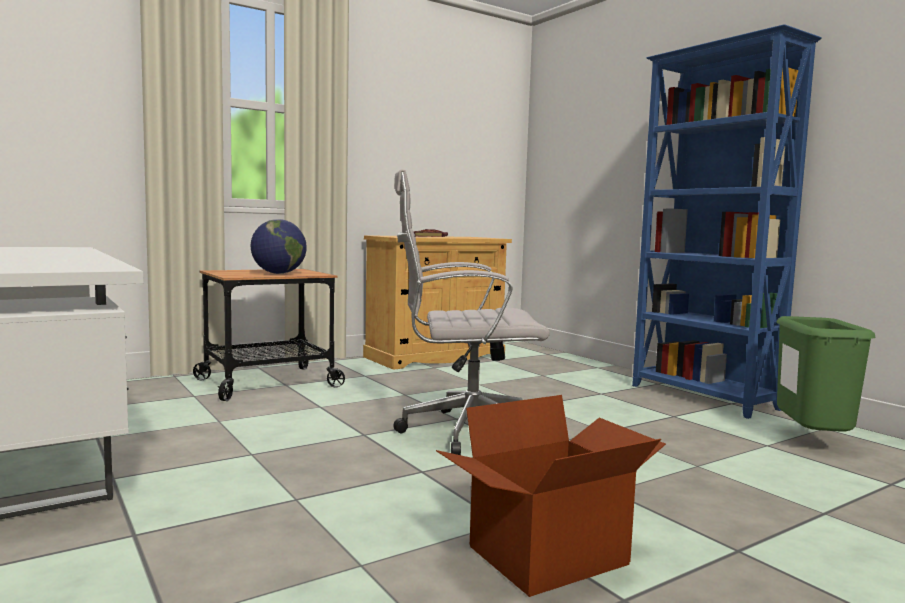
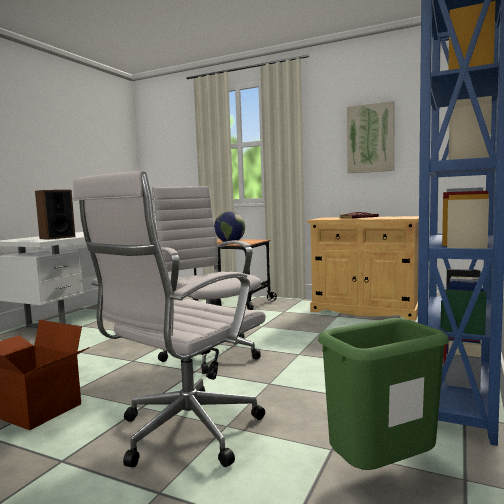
camera: 60 degrees right, 0 degrees up
(64, 263) = (57, 237): none -> speaker
(422, 134) = (370, 138): none -> picture
(704, 484) = (184, 434): none -> white office chair

